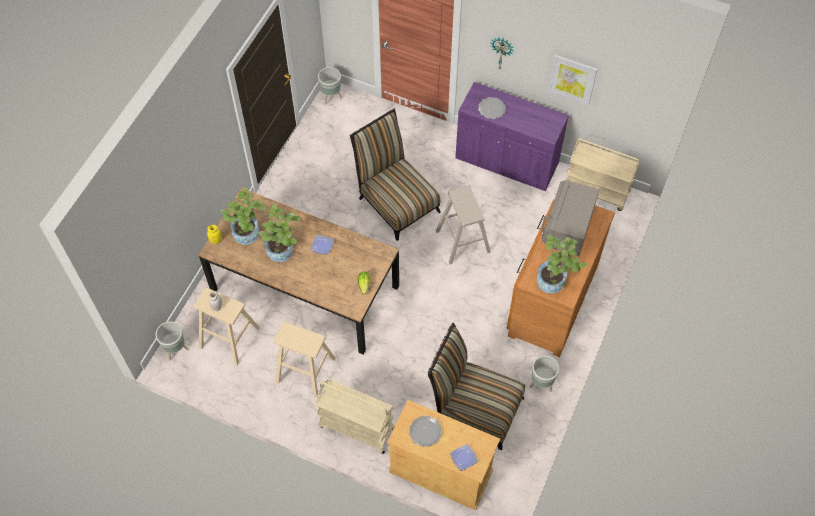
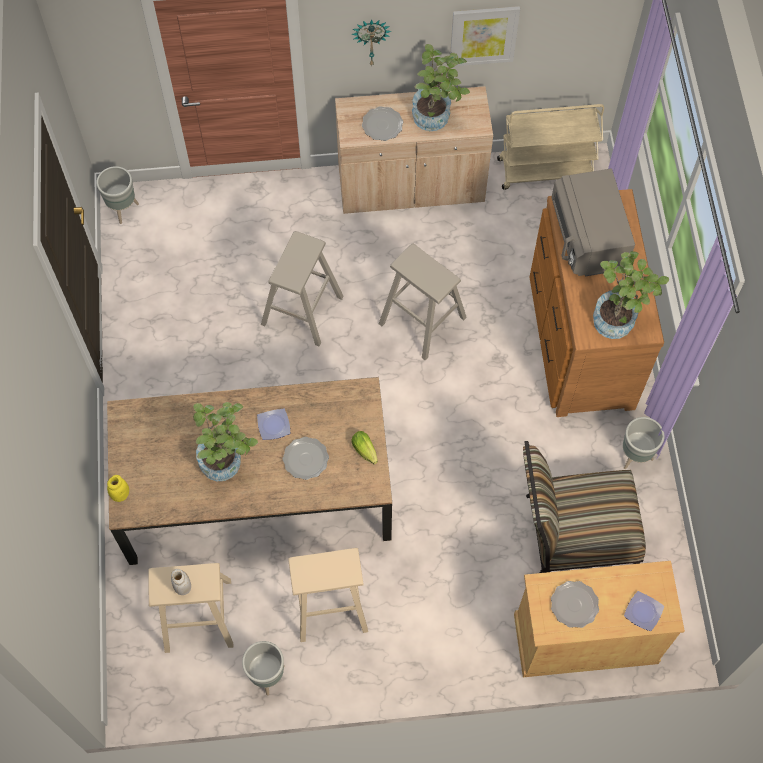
camera: 30 degrees left, 5 degrees up
(175, 350) = (134, 673): grey planter -> grey planter (267, 676)
(248, 236) = (163, 465): potted plant -> potted plant (436, 118)
(328, 273) = (306, 459): none -> plate
(356, 427) = (443, 642): beige cart -> none
(396, 201) = (302, 310): chair -> beige stool
(506, 161) = (411, 186): purple cabinet -> beige cabinet

